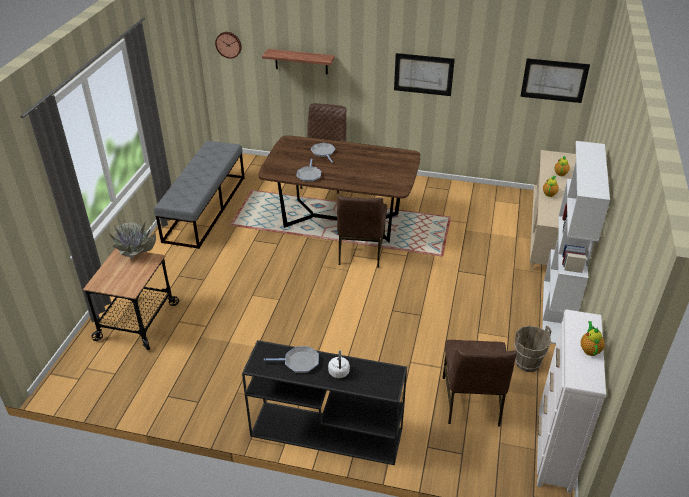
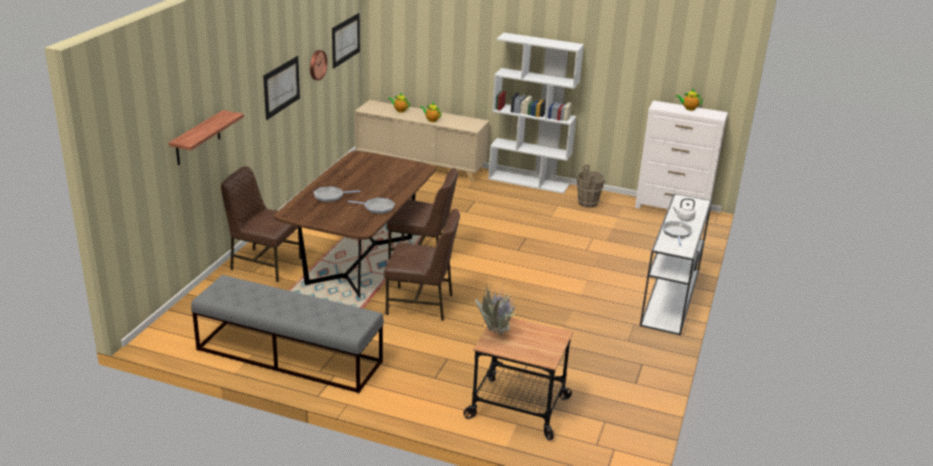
camera: 85 degrees left, 10 degrees down
(229, 44) = (131, 163): wall clock -> wall clock (317, 65)
(325, 432) = (671, 297): black console table -> white console table
(471, 402) = (630, 231): brown chair -> brown chair (421, 304)

